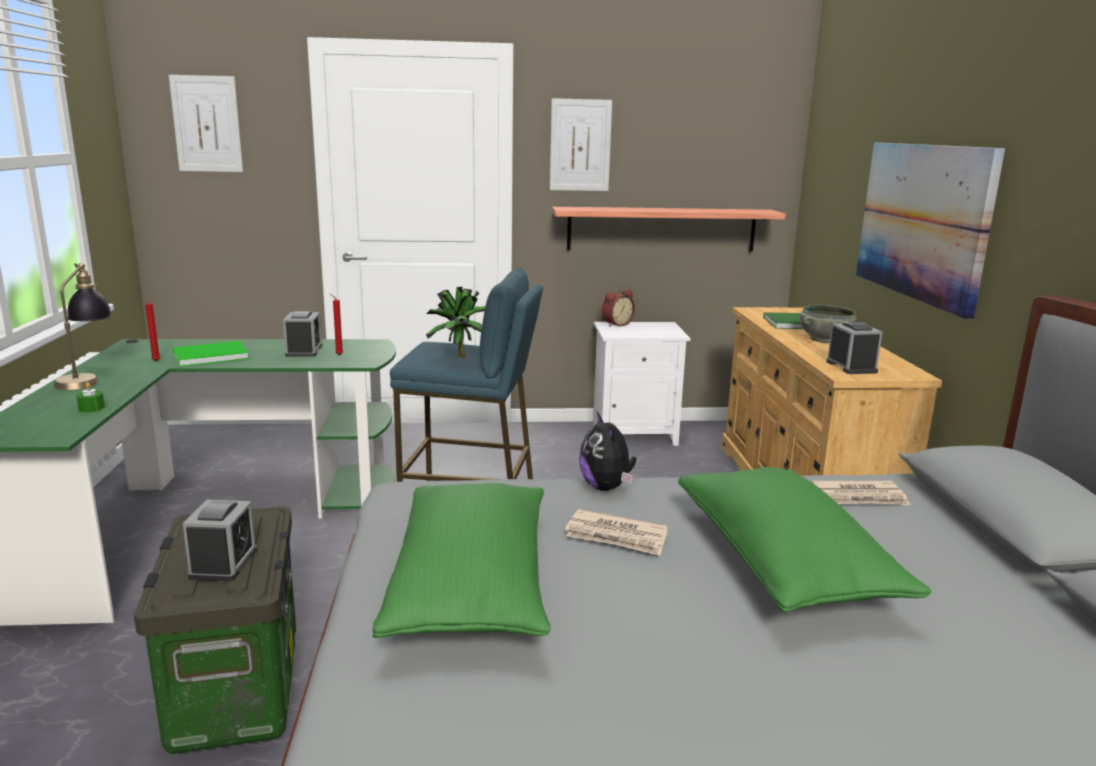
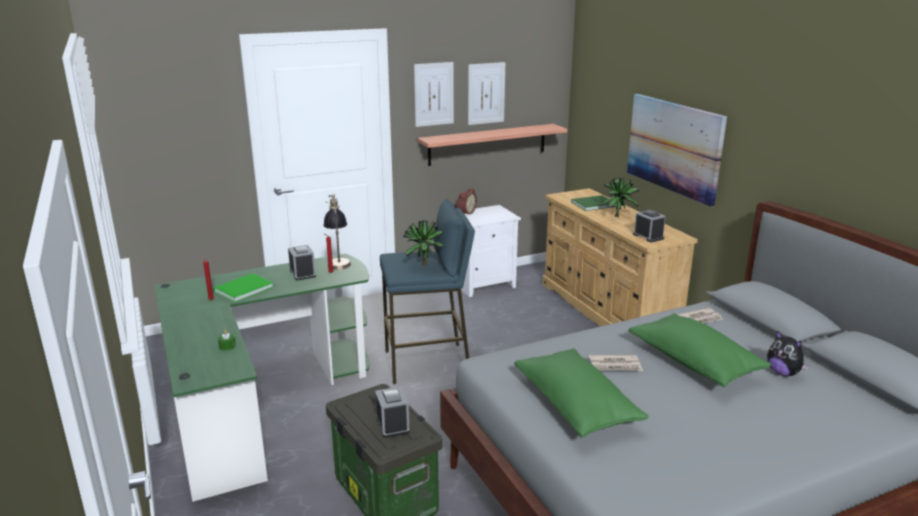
camera: 20 degrees left, 5 degrees up
(88, 378) = (185, 323): table lamp -> table lamp (338, 261)
(207, 124) = (164, 105): picture -> picture (486, 93)
(606, 487) = (582, 338): plush toy -> plush toy (783, 373)
(824, 339) = (618, 216): grey bowl -> potted plant

